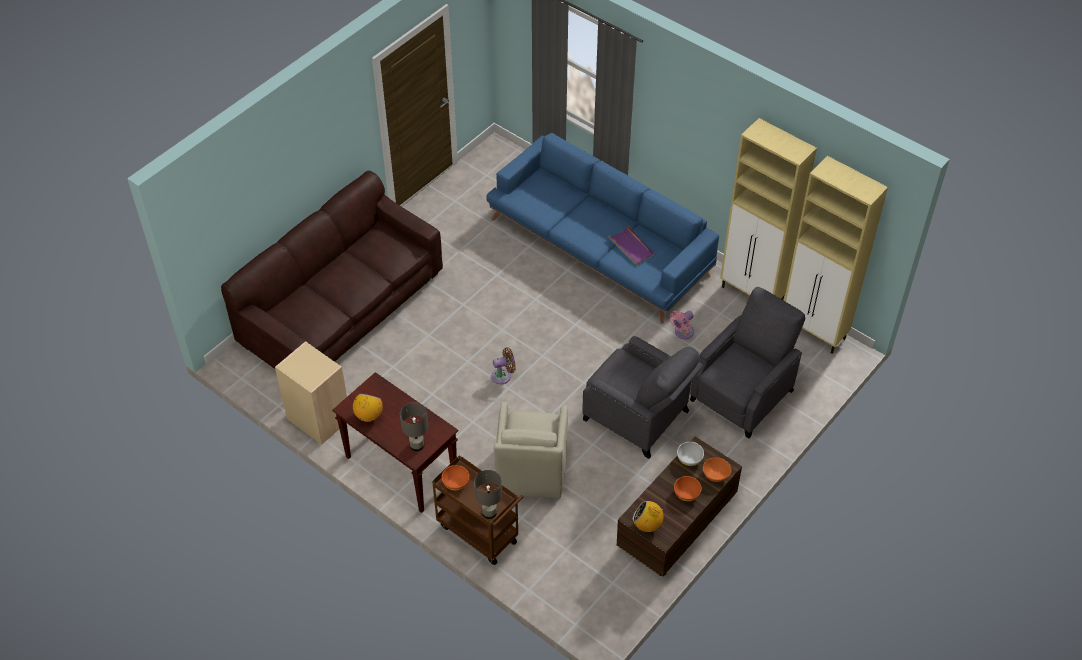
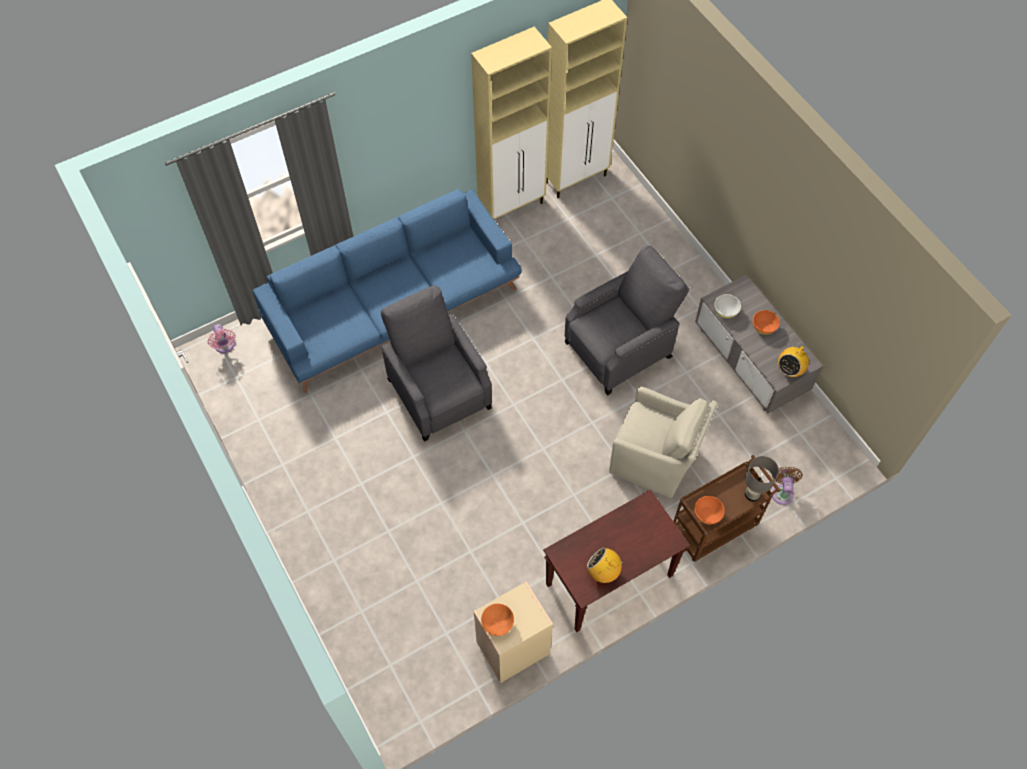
camera: 70 degrees left, 10 degrees up
(342, 309) = (365, 582): brown sofa -> none
(417, 445) = (658, 534): grey table lamp -> none
(503, 376) = (525, 448): brown fan -> brown fan (782, 492)
(631, 247) = (440, 269): purple tray -> none
(676, 523) = (750, 360): brown tv stand -> grey tv stand
(682, 333) = (535, 277): pink fan -> pink fan (225, 346)
(715, 474) = (749, 297): orange bowl -> orange bowl (497, 623)
(744, 393) = (624, 255): grey armchair -> grey armchair (437, 390)

